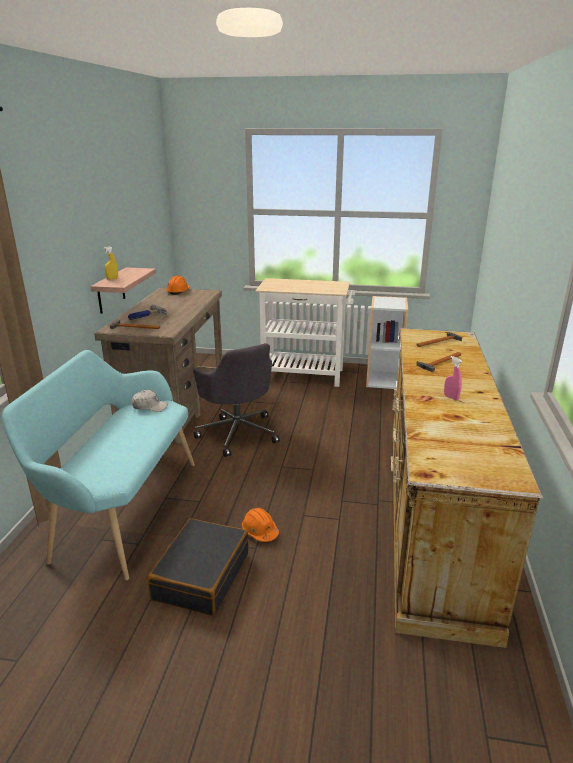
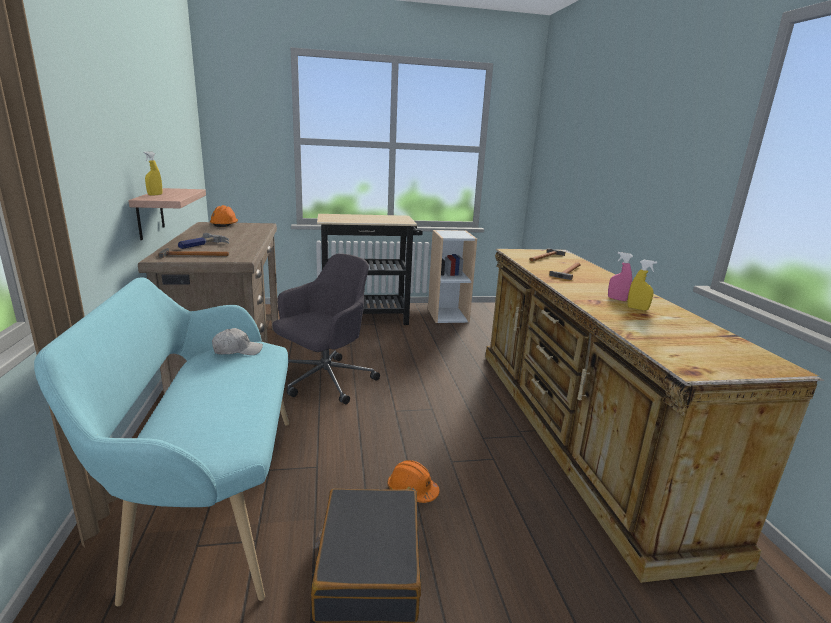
camera: 20 degrees left, 5 degrees down
(238, 433) = (324, 381): grey office chair -> grey office chair turned 90 degrees counterclockwise
(304, 375) = (367, 317): white cart -> black cart
(458, 409) = (637, 309): none -> yellow spray bottle

